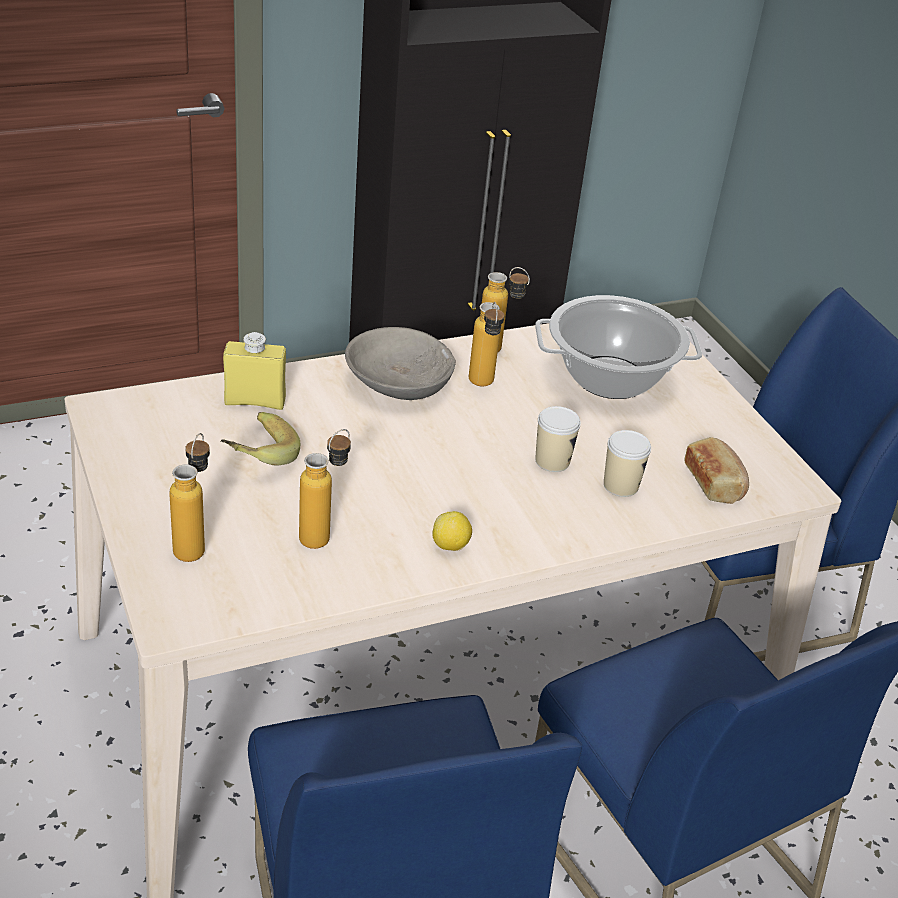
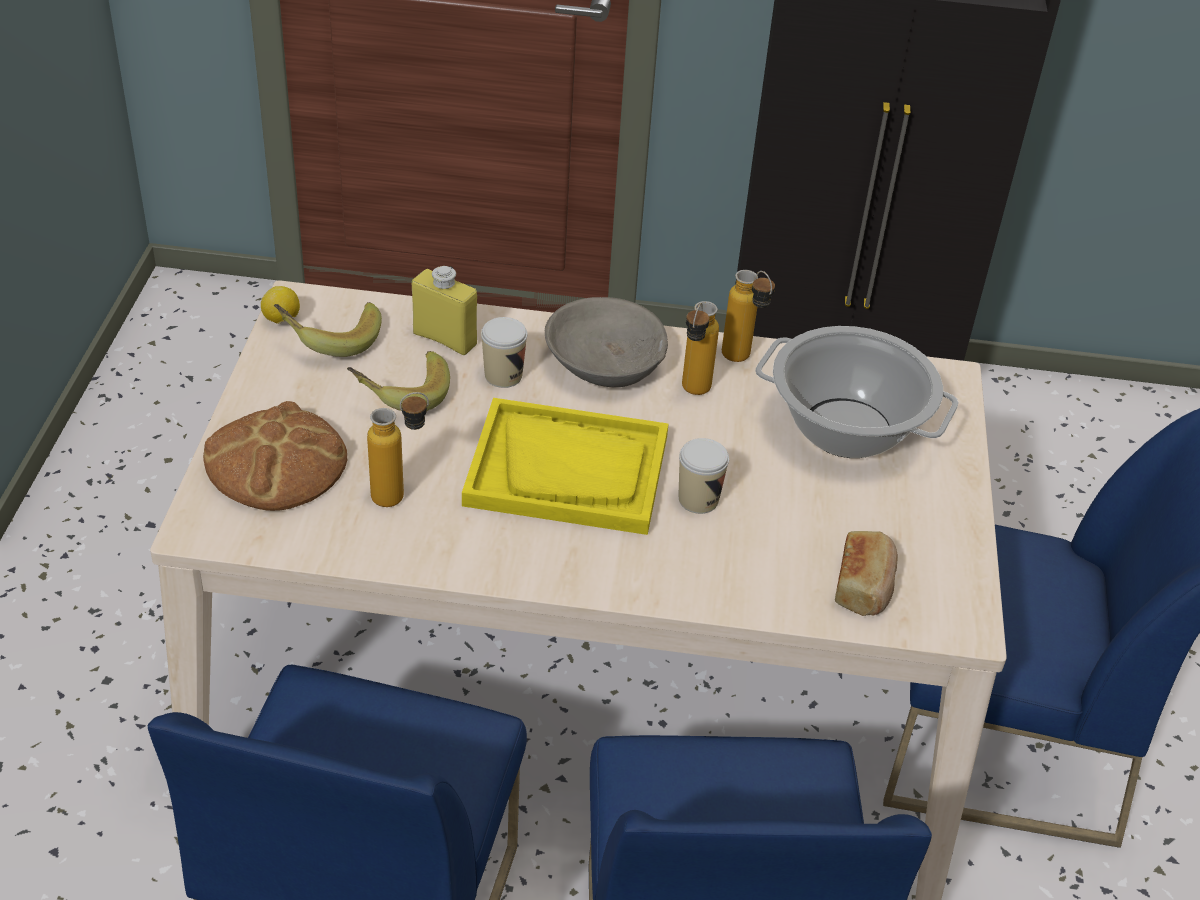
camera: 30 degrees right, 5 degrees up
(156, 430) = (330, 339): none -> banana
(194, 544) = (275, 463): bottle -> bread
(439, 471) = (568, 470): none -> yellow tray
(450, 546) = (514, 551): lemon -> lemon (282, 320)
(620, 485) = (751, 551): cup -> cup (503, 376)

